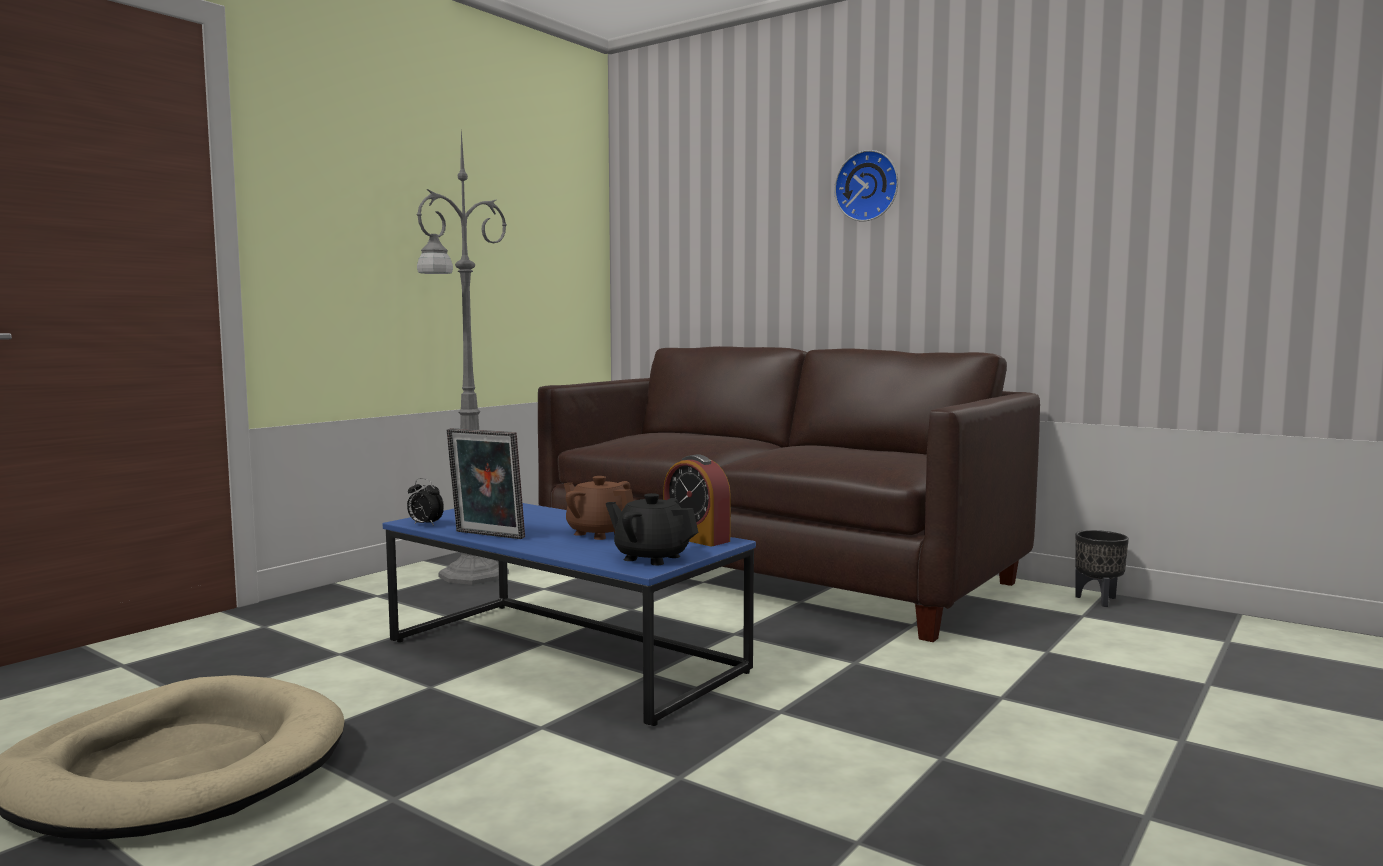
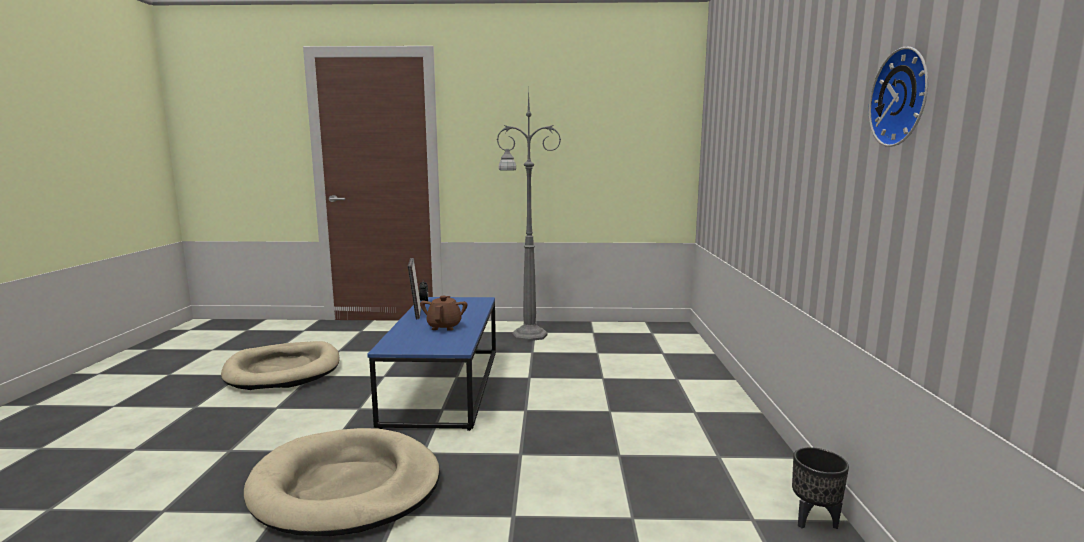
camera: 55 degrees right, 5 degrees up
(651, 557) = (406, 345): black teapot -> none
(696, 538) = (458, 343): alarm clock -> none
(775, 572) = (655, 389): brown sofa -> none
(828, 778) = (346, 487): none -> beige dog bed
(868, 186) = (776, 95): wall clock -> wall clock (904, 97)

